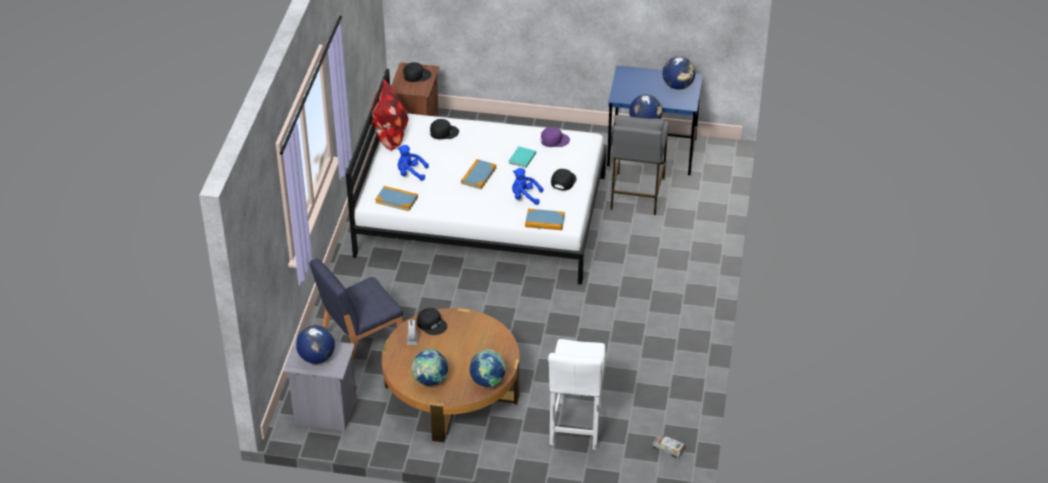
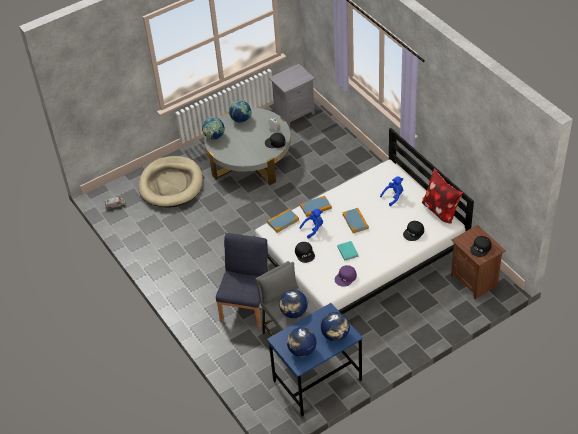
camera: 140 degrees right, 5 degrees up
(316, 357) = (292, 76): globe -> globe (335, 335)
(360, 342) = (323, 150): blue chair -> blue chair (246, 305)
(396, 200) = (377, 177): book -> book (315, 207)
(452, 391) = (250, 159): brown coffee table -> grey coffee table
(575, 428) = (171, 184): white stool -> beige dog bed

